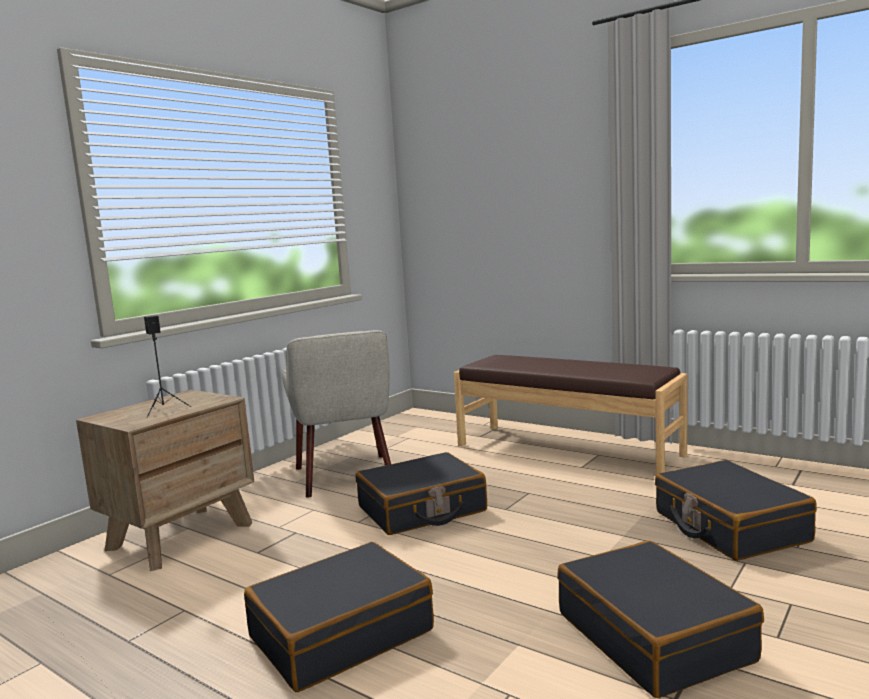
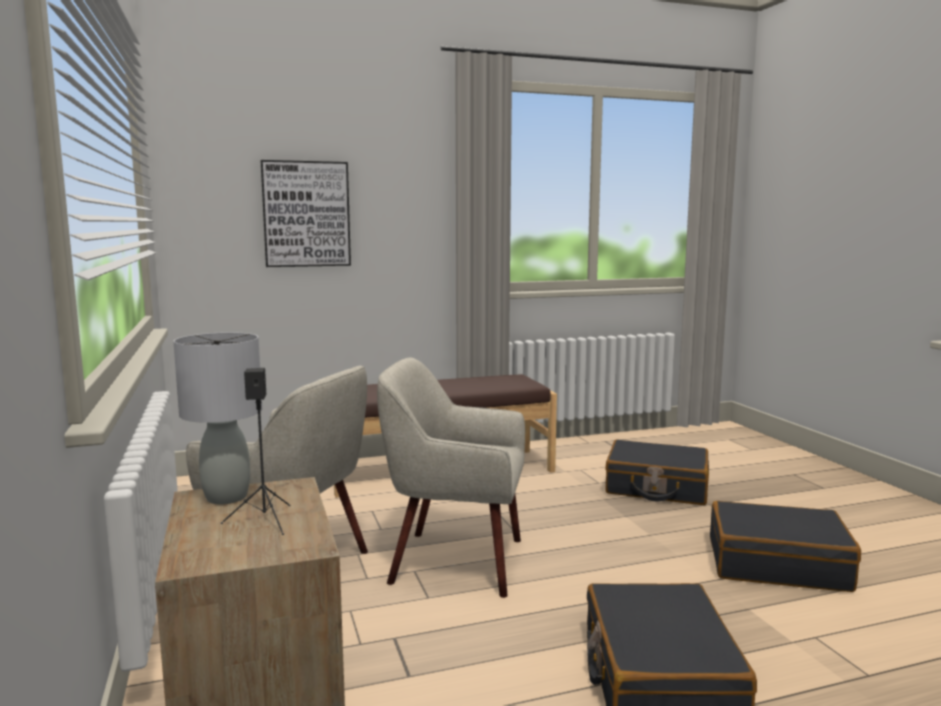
camera: 55 degrees left, 0 degrees up
(191, 396) = (227, 497): none -> grey table lamp
(422, 510) = (455, 561): black suitcase -> beige armchair
(492, 202) = (306, 214): none -> picture

